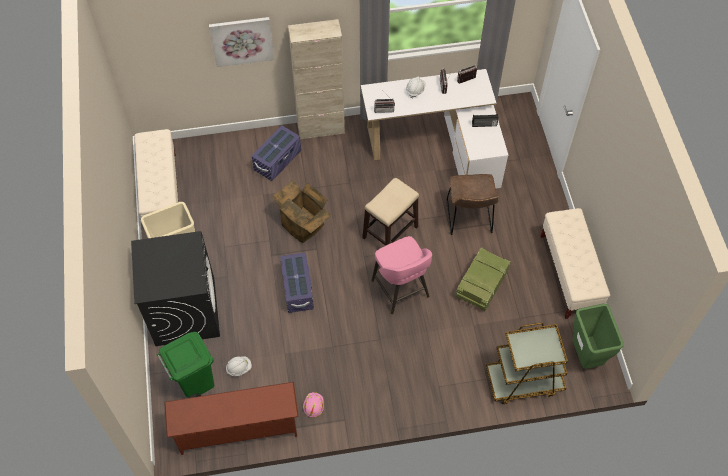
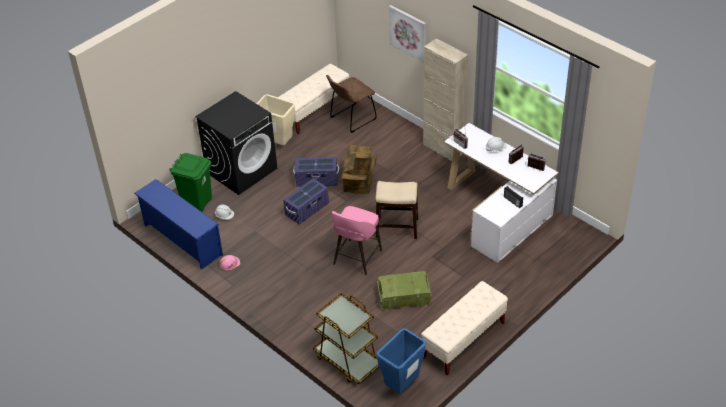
camera: 55 degrees right, 15 degrees down
(237, 430) = (181, 240): brown shoe rack -> blue shoe rack
(278, 160) = (395, 144): purple storage box -> purple storage box (317, 180)
(469, 219) = (452, 261): brown chair -> brown chair (351, 119)
(586, 357) = (401, 386): green trash can -> blue trash can

